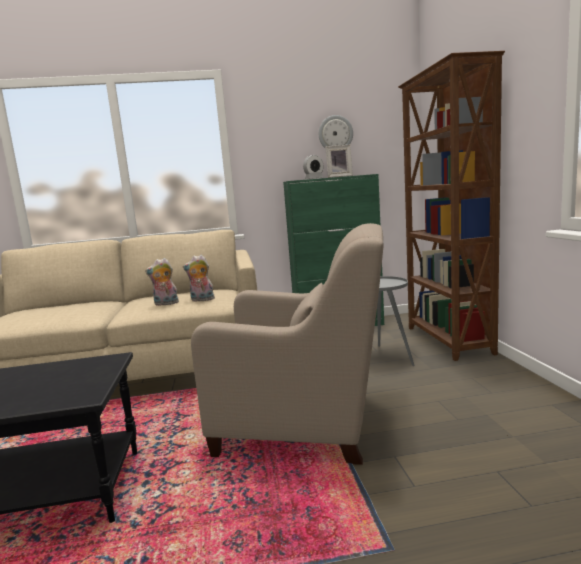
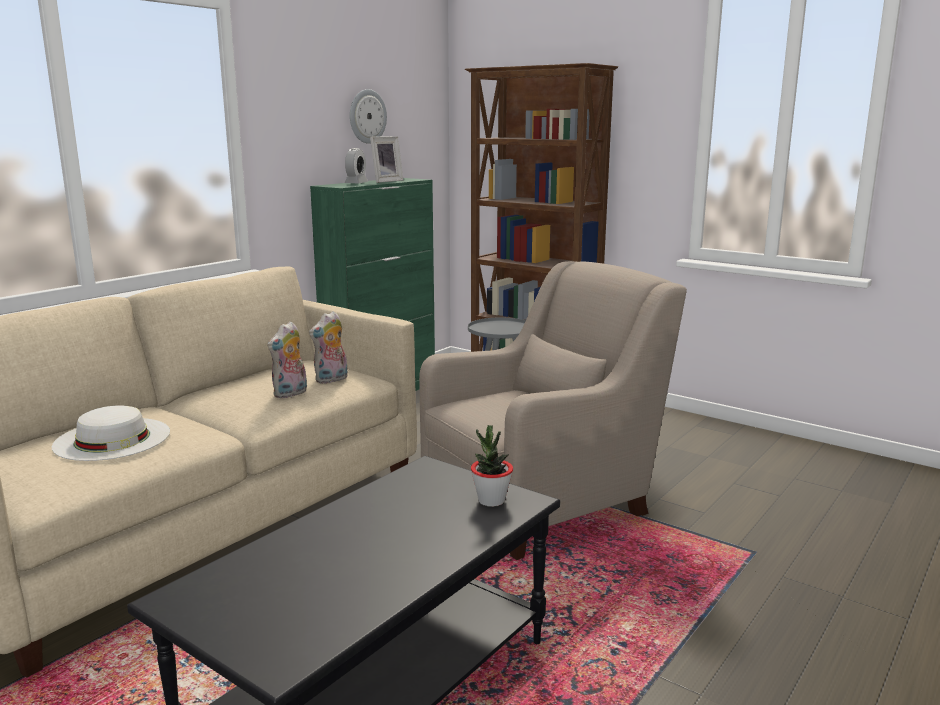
camera: 45 degrees left, 5 degrees up
(56, 311) = (112, 439): none -> white hat
(74, 390) = (491, 501): none -> potted plant

